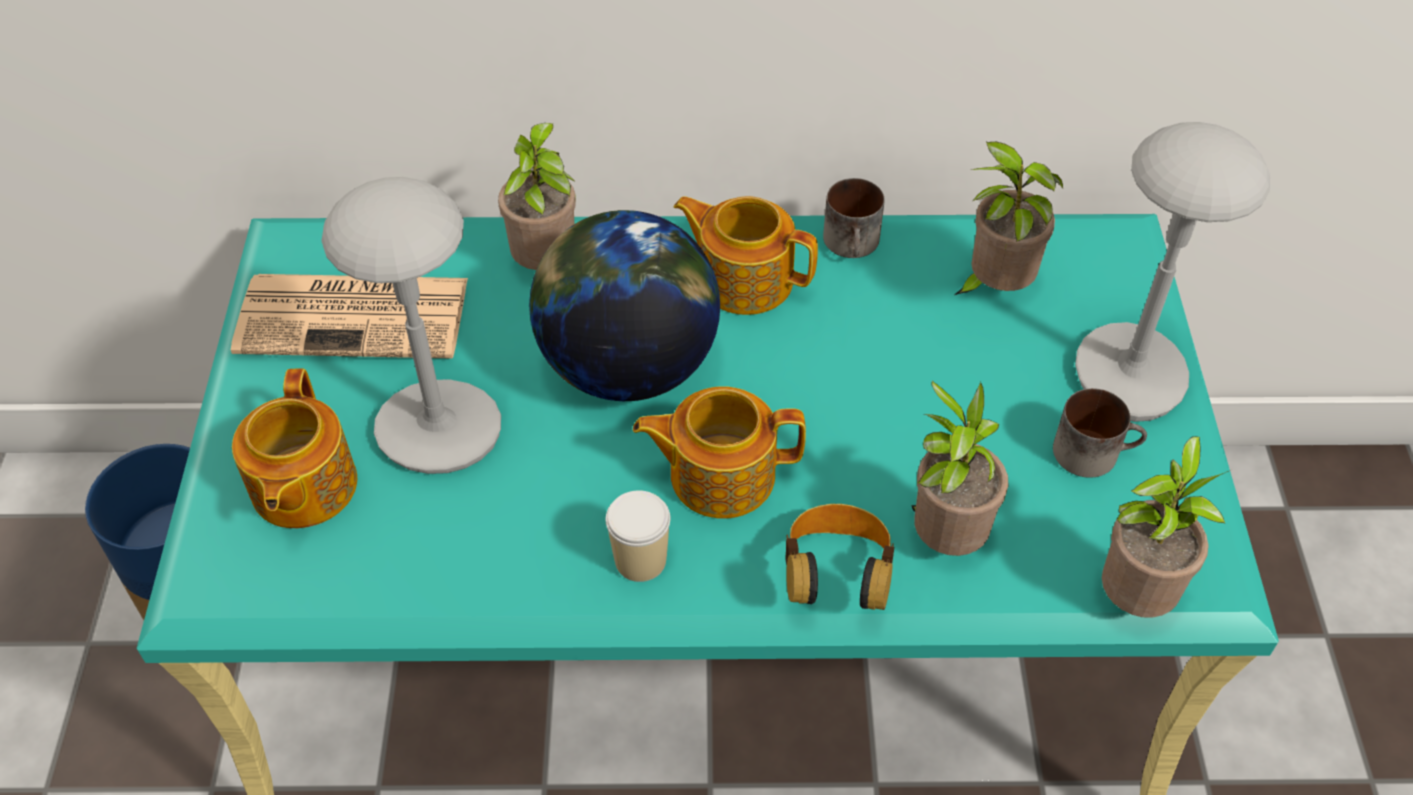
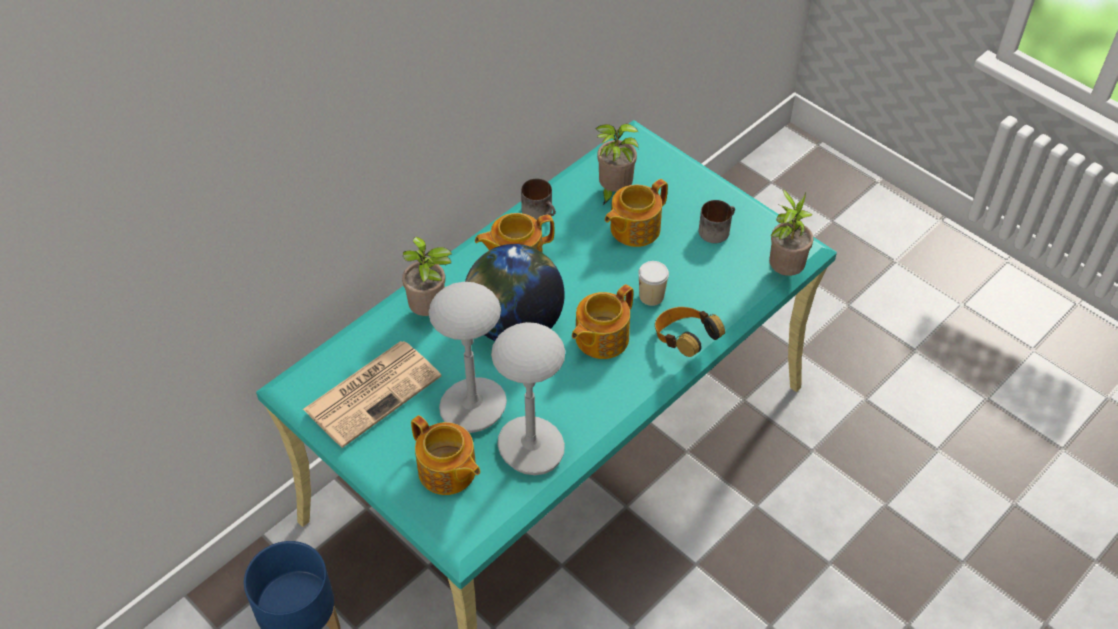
camera: 45 degrees left, 0 degrees up
(640, 560) = (611, 390): cup -> cup (651, 296)
(944, 538) = (703, 299): potted plant -> none
(961, 359) = (633, 228): none -> teapot
(1128, 375) = (697, 192): grey table lamp -> grey table lamp (530, 448)

